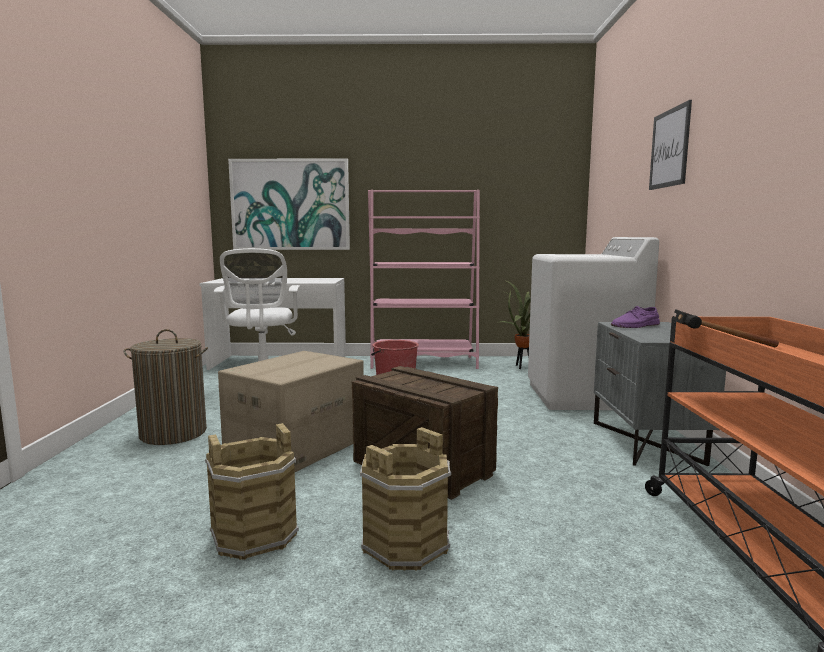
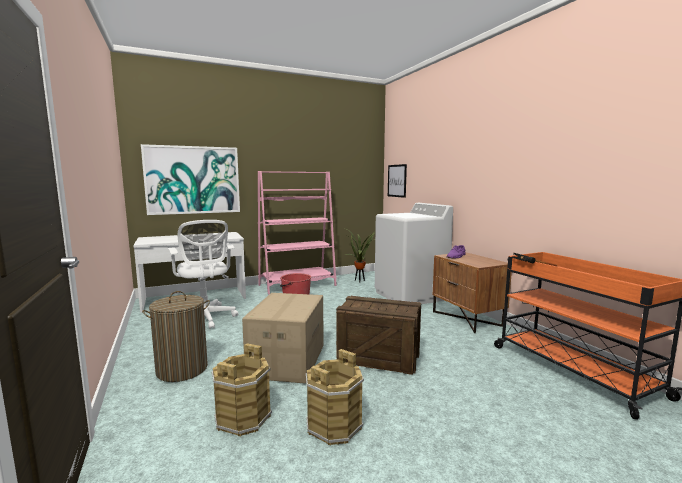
camera: 25 degrees left, 0 degrees up
(406, 545) = (422, 406): brown bucket -> brown bucket (243, 418)
(647, 442) = (467, 319): grey nightstand -> brown nightstand
(669, 148) = (456, 157): picture -> picture (397, 180)

